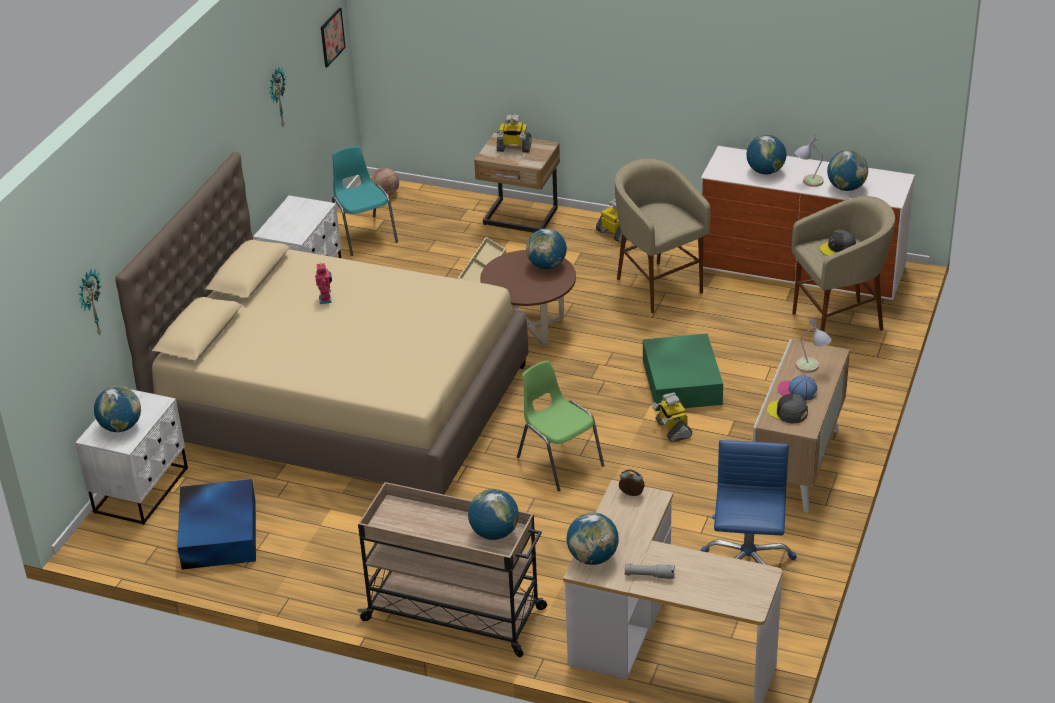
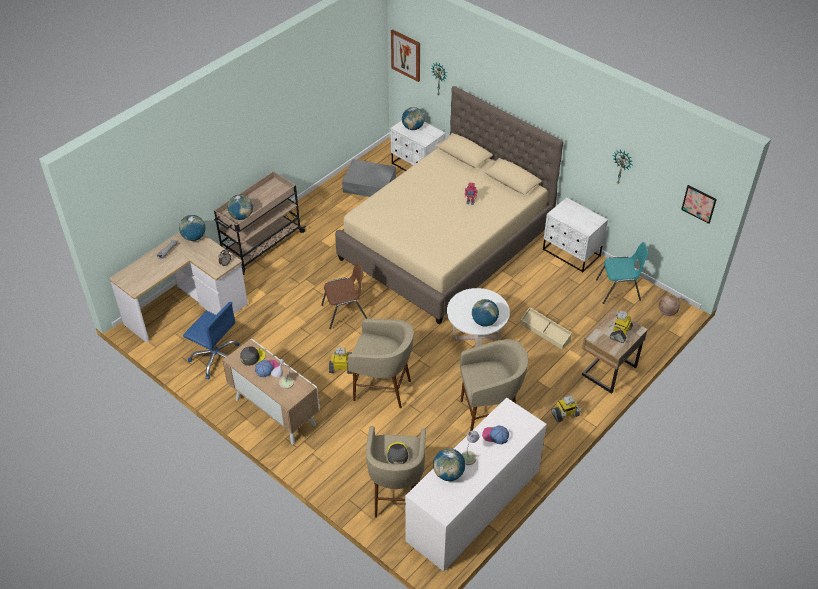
camera: 110 degrees right, 10 degrees up
(39, 341) = (406, 55): none -> picture
(220, 533) = (370, 185): blue storage box -> grey storage box
(530, 327) = (476, 338): brown coffee table -> white coffee table
(559, 461) = (345, 312): green chair -> brown chair
(682, 381) = (383, 389): green storage box -> beige stool
(765, 171) = (495, 436): globe -> cap

